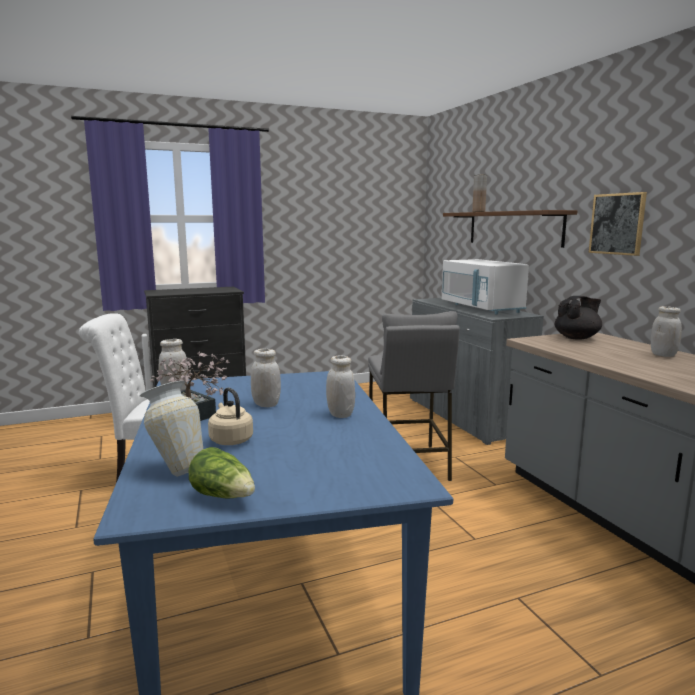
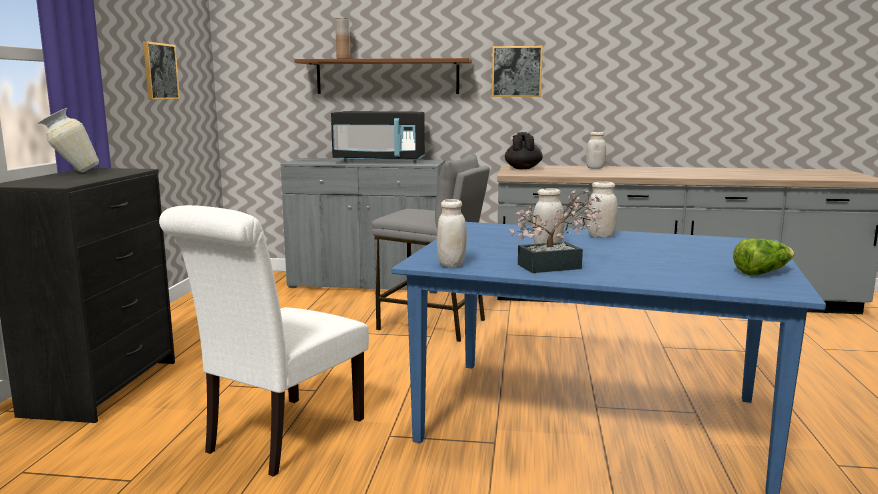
camera: 60 degrees left, 0 degrees up
(177, 469) = (700, 278): vase -> vase (71, 172)
(230, 440) = (638, 262): beige kettle -> none
(348, 224) = (160, 71): none -> picture
(481, 308) = (380, 161): white microwave -> black microwave

